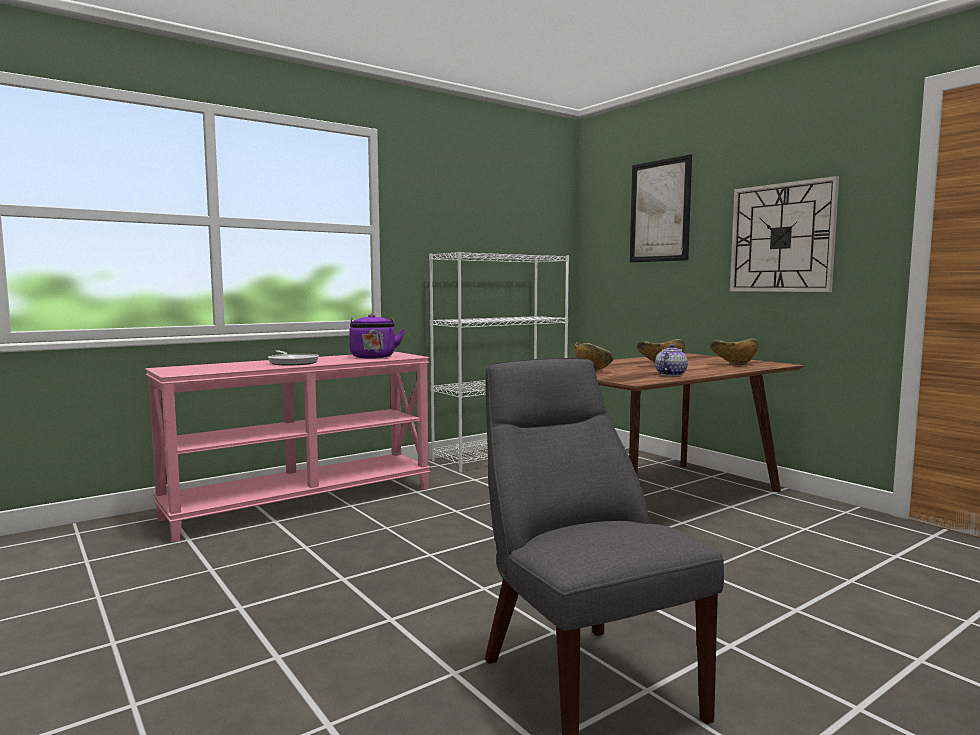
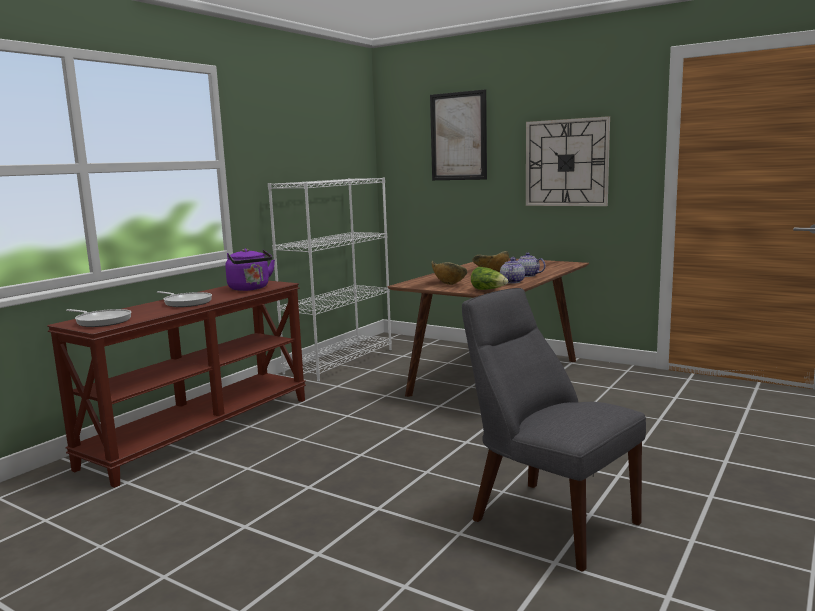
camera: 20 degrees left, 5 degrees up
(190, 369) = (101, 321): none -> frying pan
(302, 502) = (201, 431): pink console table -> brown console table
(628, 379) = (489, 290): none -> lettuce
(701, 370) = (527, 275): none -> teapot
(734, 364) = (542, 267): bowl -> none

